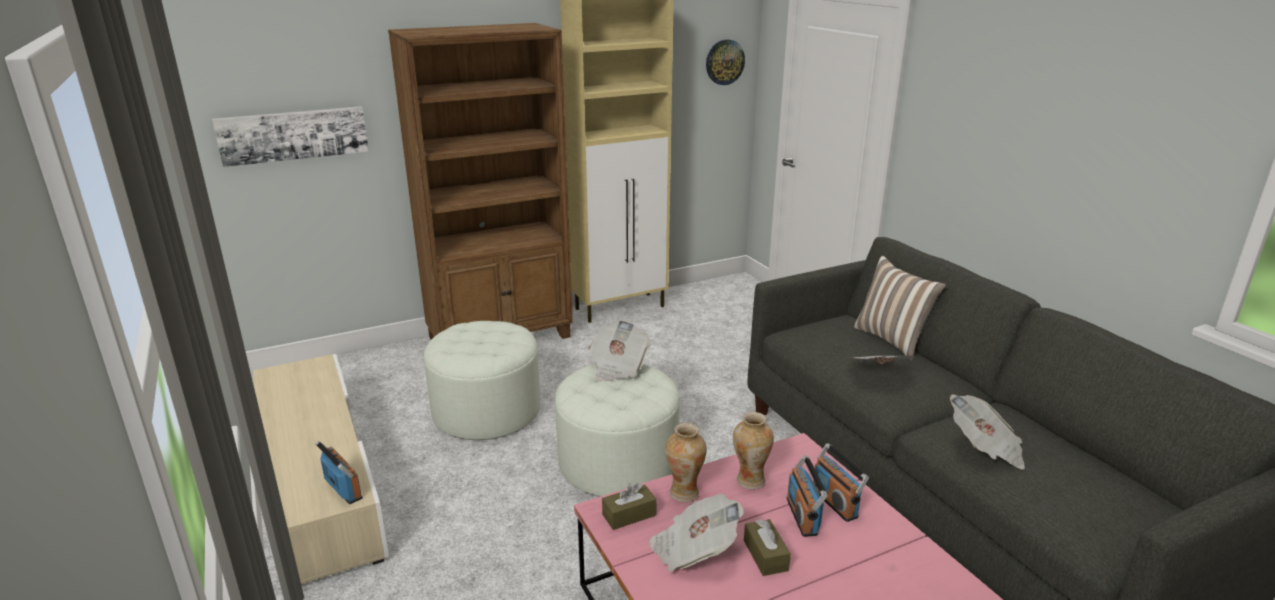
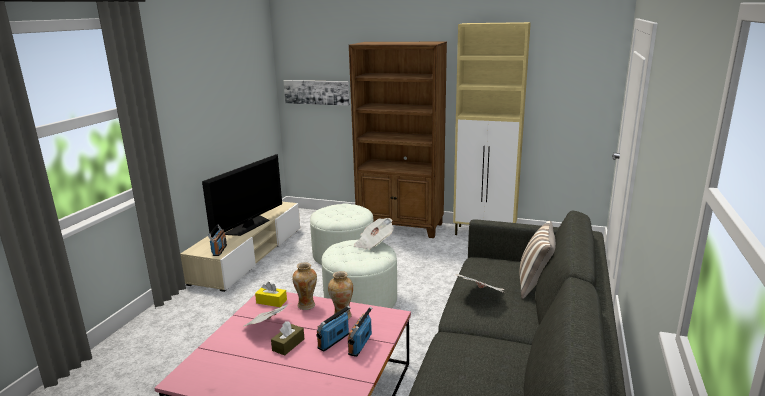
camera: 45 degrees right, 5 degrees down
(317, 426) = (248, 226): none -> television
(629, 515) = (271, 301): brown tissue box -> yellow tissue box
(724, 62) = (592, 76): wall clock -> none
(985, 449) = (457, 355): newspaper -> none

